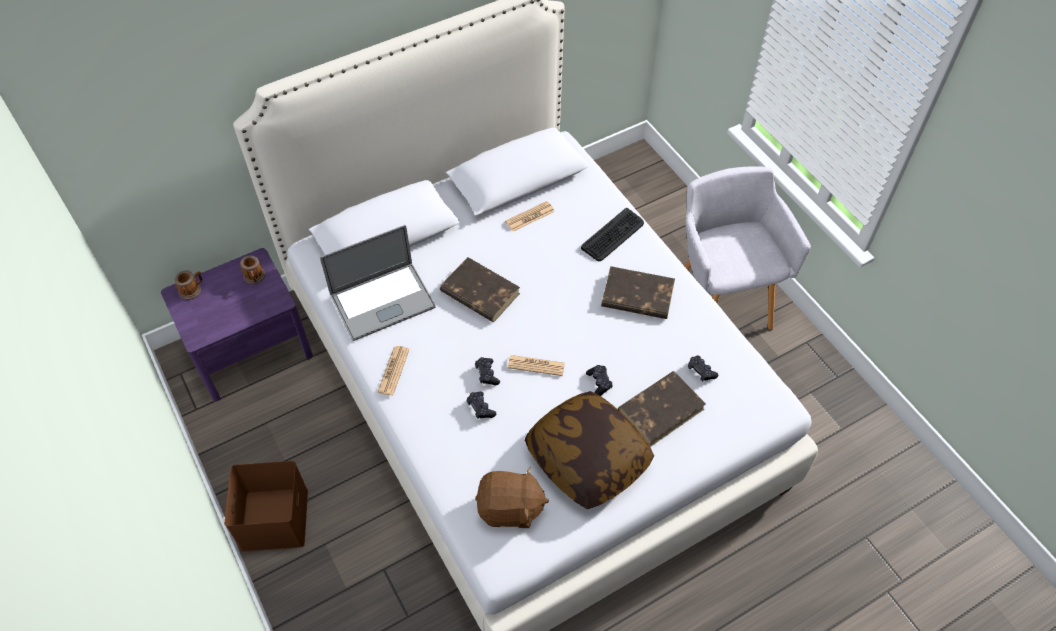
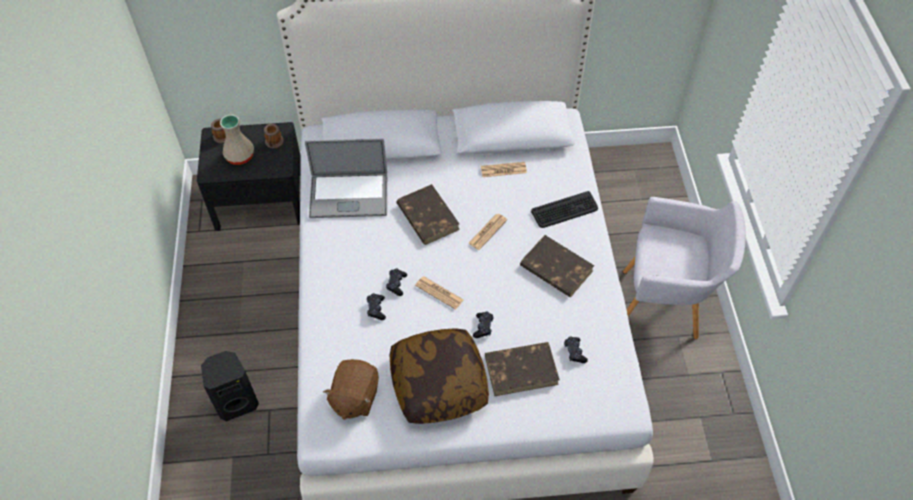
camera: 25 degrees right, 0 degrees up
(223, 304) = (240, 156): none -> beige vase
(250, 349) = (260, 200): purple nightstand -> black nightstand
(276, 520) = (211, 338): brown storage box -> none
(343, 576) = (237, 402): none -> black speaker
(393, 371) = (326, 253): newspaper -> newspaper (487, 232)
(510, 509) = (354, 397): brown plush toy -> brown plush toy turned 75 degrees clockwise
(722, 298) = (665, 305): grey armchair -> grey armchair turned 90 degrees clockwise

